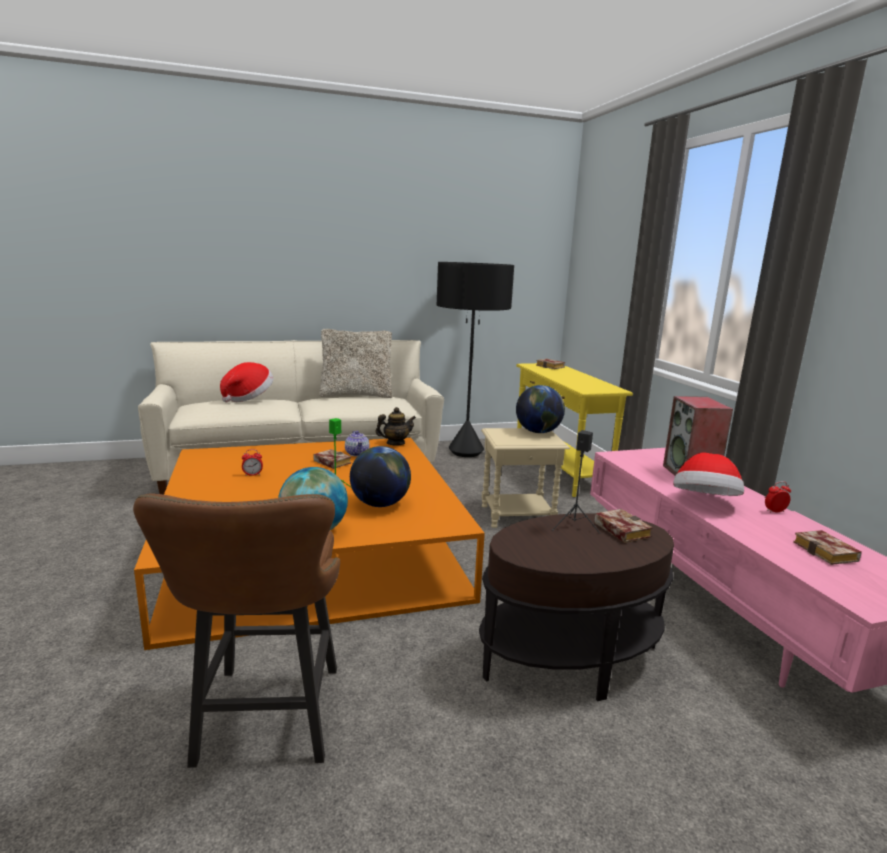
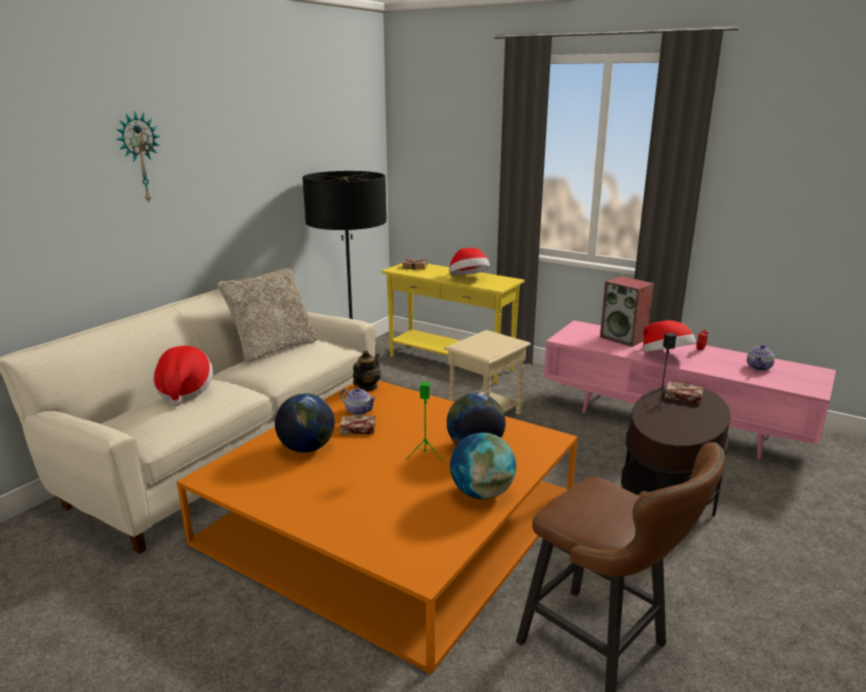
camera: 40 degrees left, 5 degrees up
(252, 474) = (319, 472): alarm clock -> none
(288, 224) = (139, 158): none -> wall clock
(538, 432) = (488, 336): globe -> globe (307, 448)
(575, 381) = (468, 279): none -> hat
(828, 553) = (759, 367): book -> teapot

